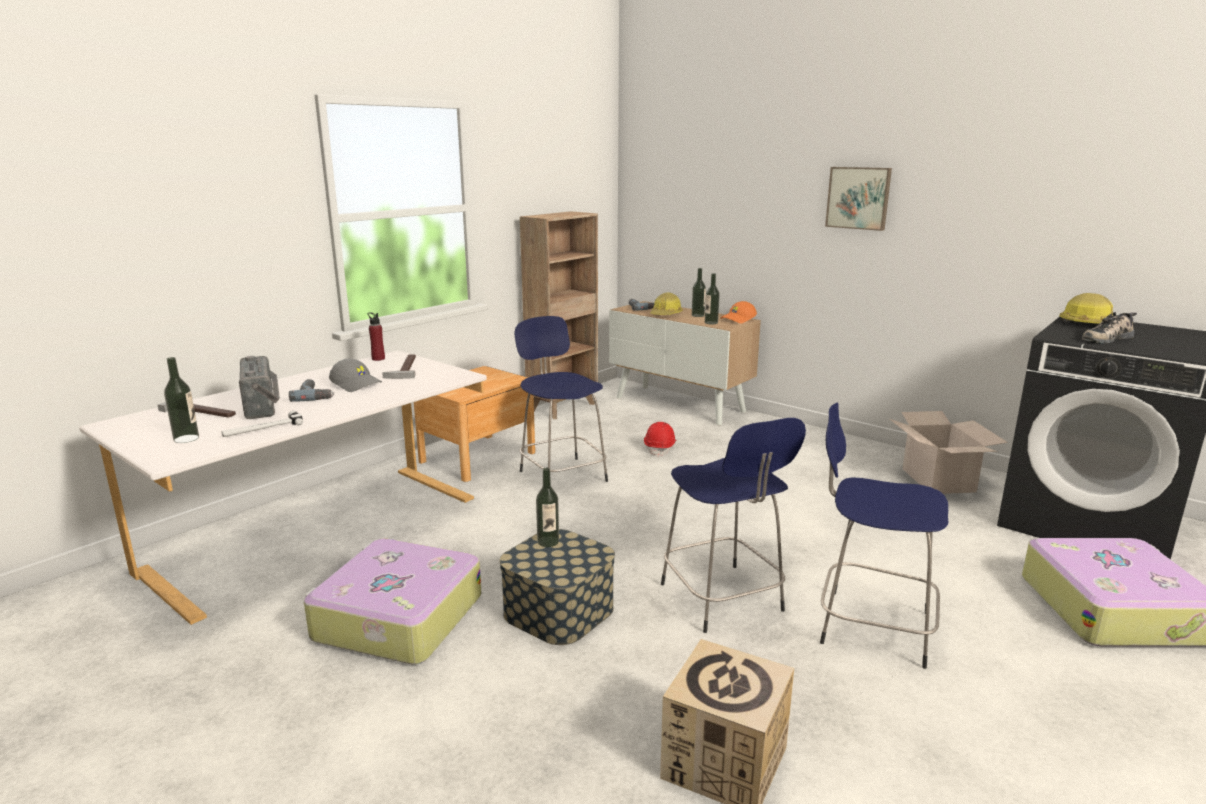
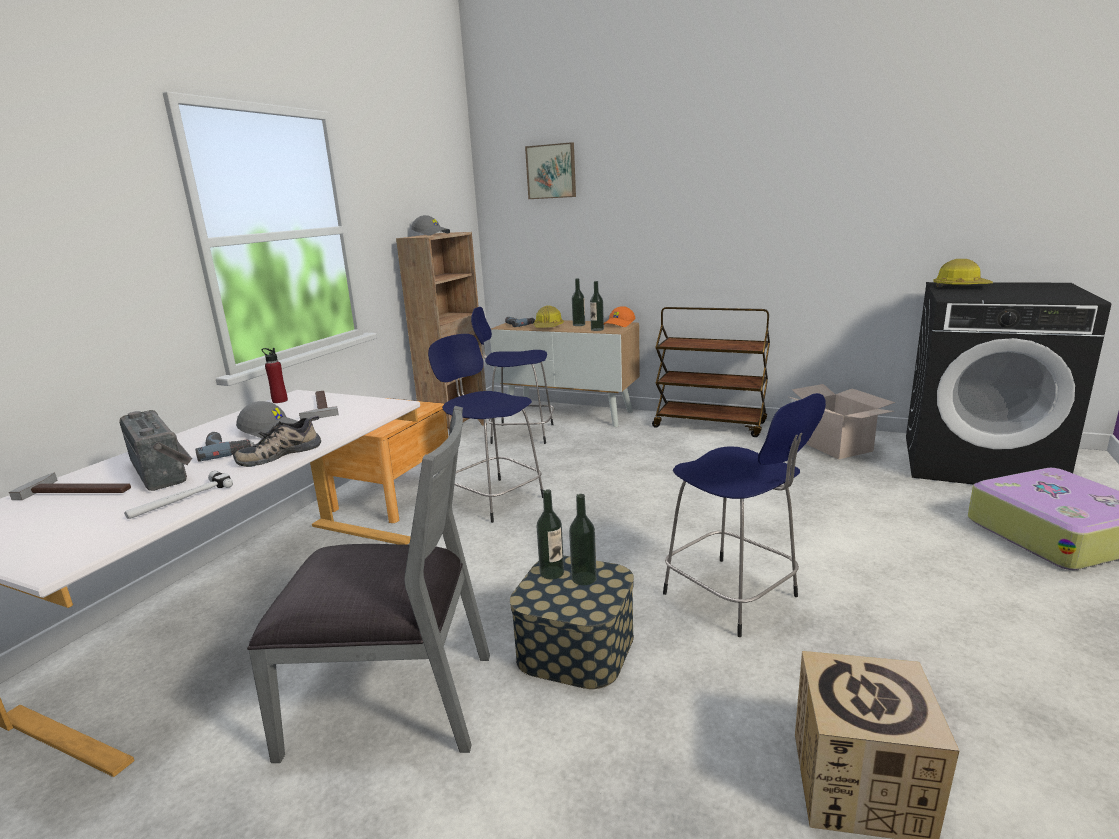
camera: 15 degrees left, 0 degrees up
(186, 438) = (72, 530): bottle -> bottle (584, 578)
(397, 618) = (393, 700): suitcase -> grey chair
(556, 214) = (431, 234): none -> grey cap
(660, 448) = (576, 456): red hard hat -> none
(817, 437) = (710, 425): none -> brown cart
(858, 198) = (726, 196): picture -> picture (551, 171)
(870, 626) = (883, 594): blue stool -> blue stool (520, 434)
(1106, 338) = (991, 294): shoe -> shoe (280, 453)

